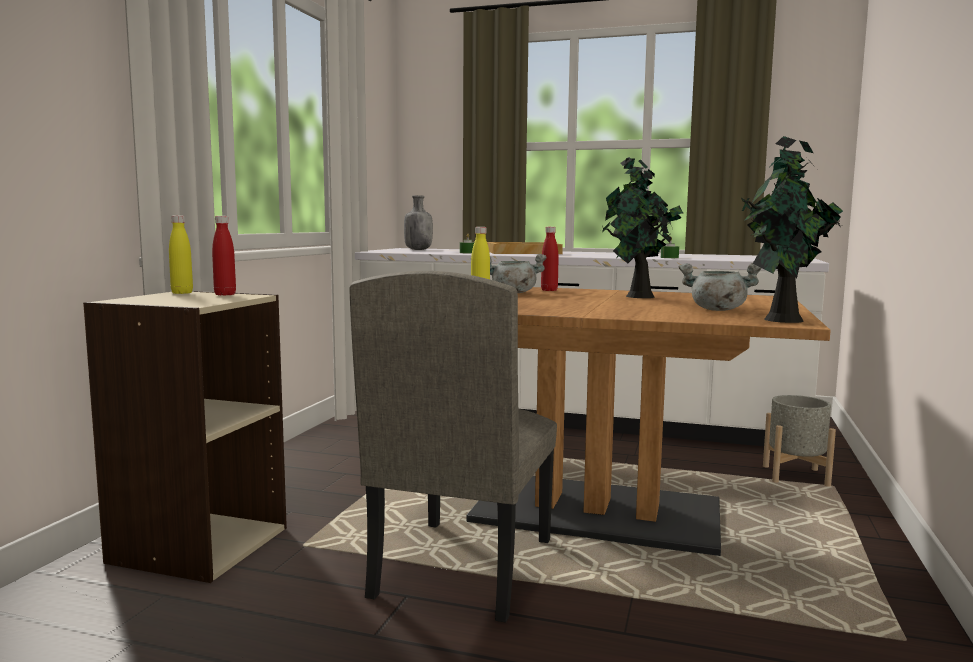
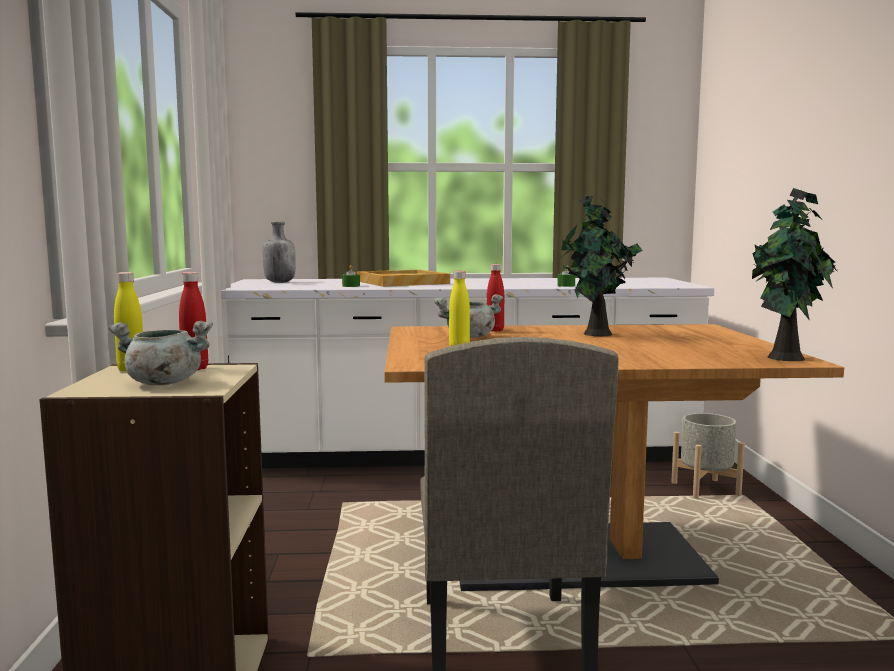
camera: 20 degrees left, 0 degrees up
(716, 310) = (704, 348): grey cooking pot -> grey cooking pot (162, 383)

